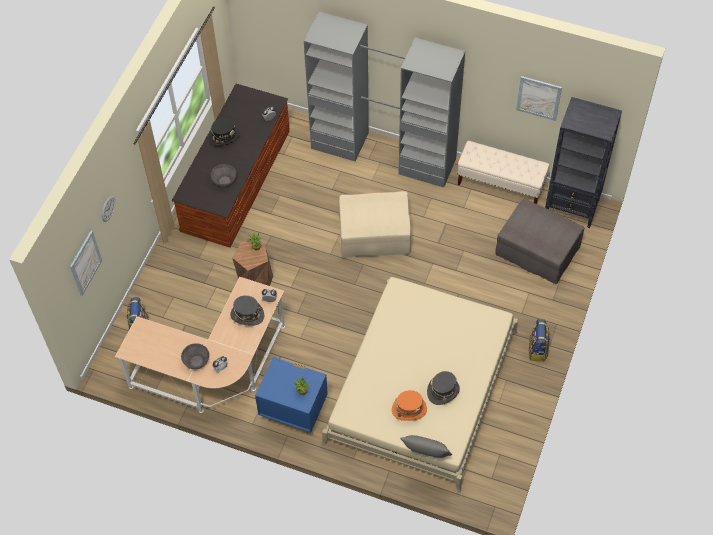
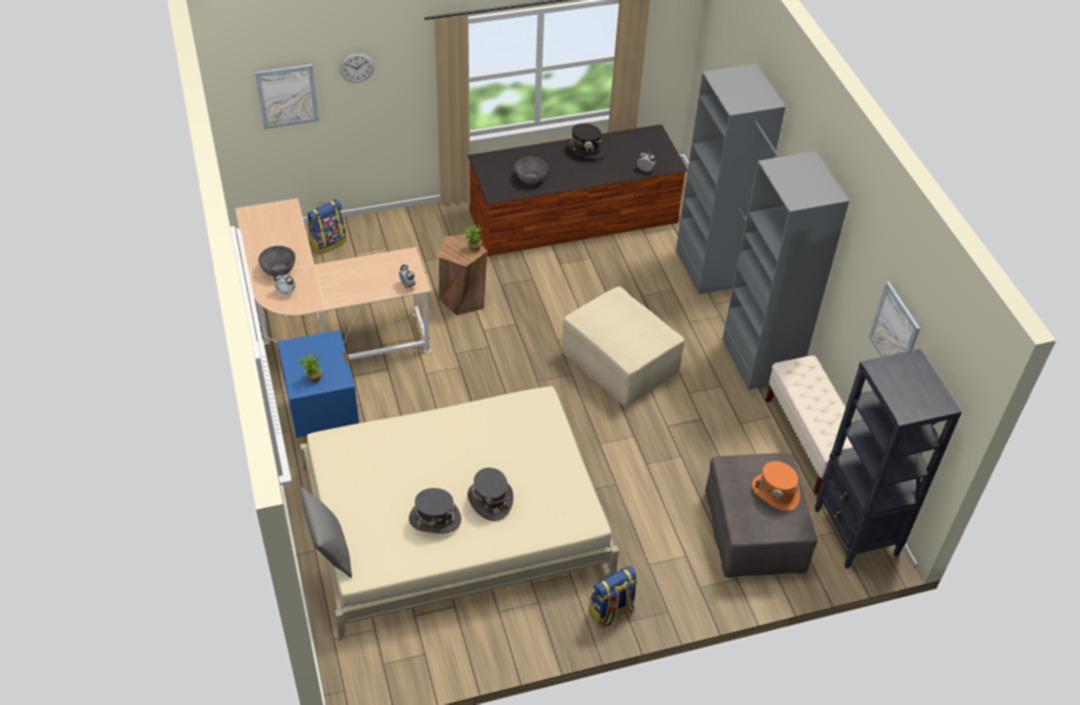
camera: 50 degrees right, 10 degrees down
(247, 315) = (372, 278): grey hat -> grey hat (490, 500)
(409, 409) = (381, 499): orange hat -> orange hat (775, 492)

